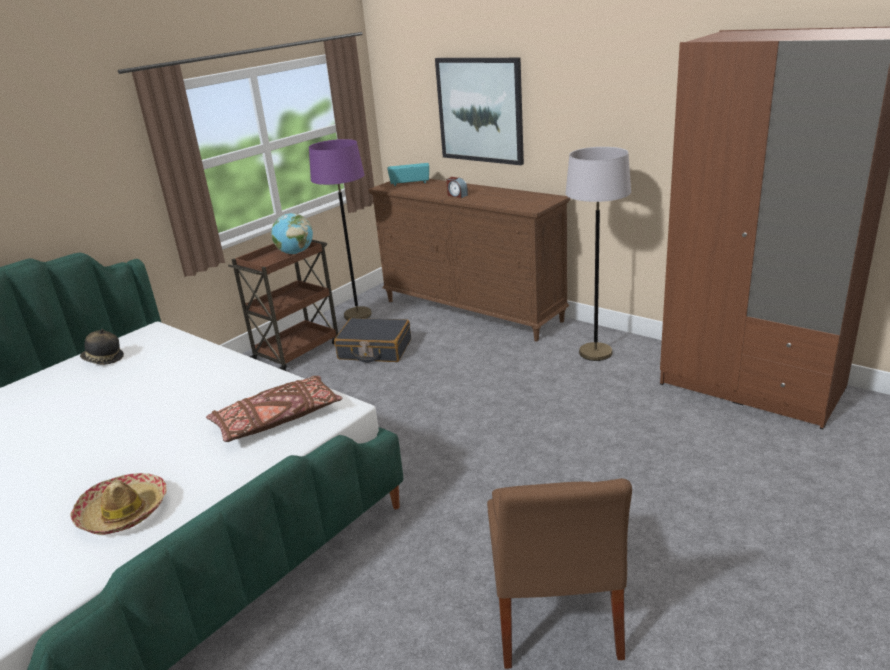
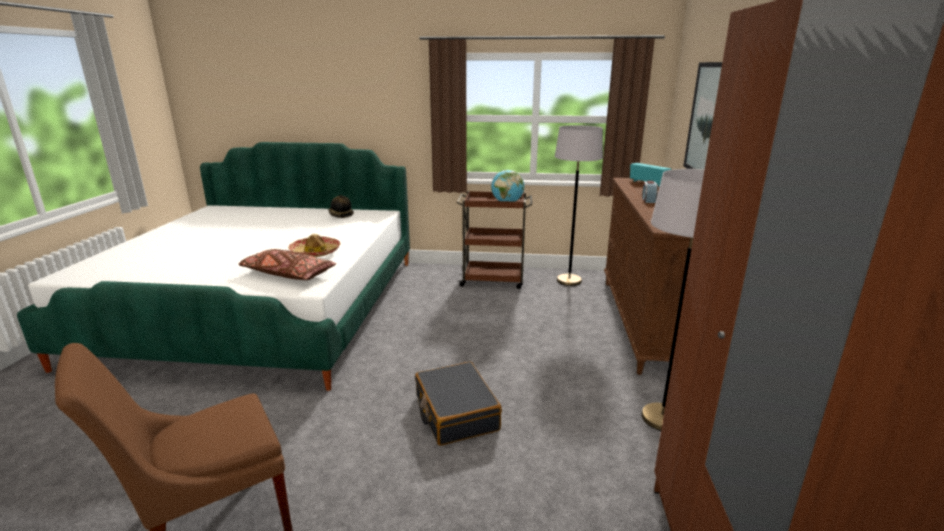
camera: 55 degrees right, 5 degrees down
(123, 512) = (174, 269): hat -> hat (315, 252)
(358, 315) = (569, 281): purple floor lamp -> grey floor lamp
(374, 350) = (528, 305): black suitcase -> black suitcase (455, 413)

